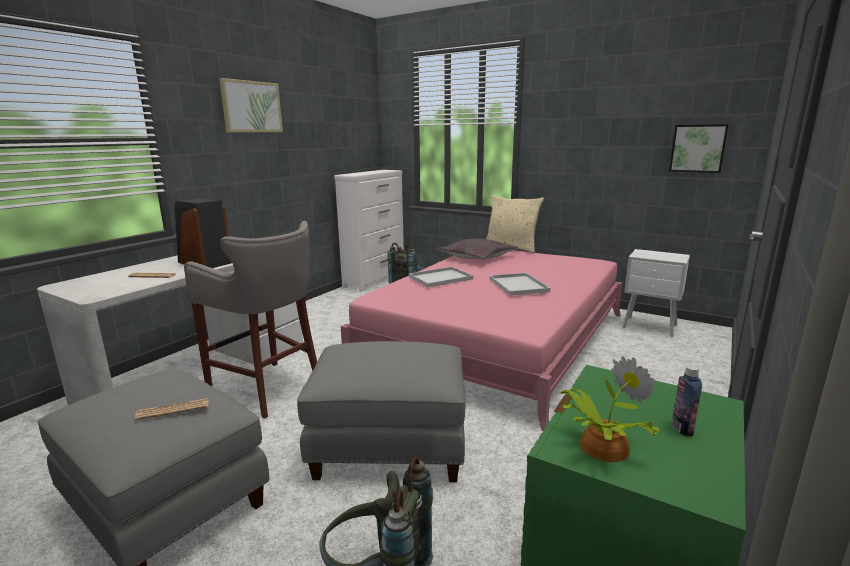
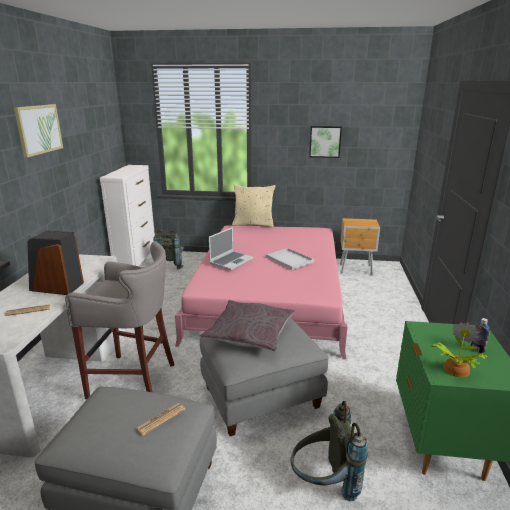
camera: 25 degrees left, 5 degrees up
(441, 278) = (231, 261): white tray -> laptop
(476, 257) = (237, 237): grey pillow -> grey pillow (250, 333)
(650, 327) = (356, 270): white nightstand -> brown nightstand
(698, 148) = (376, 149): picture -> picture (325, 141)

